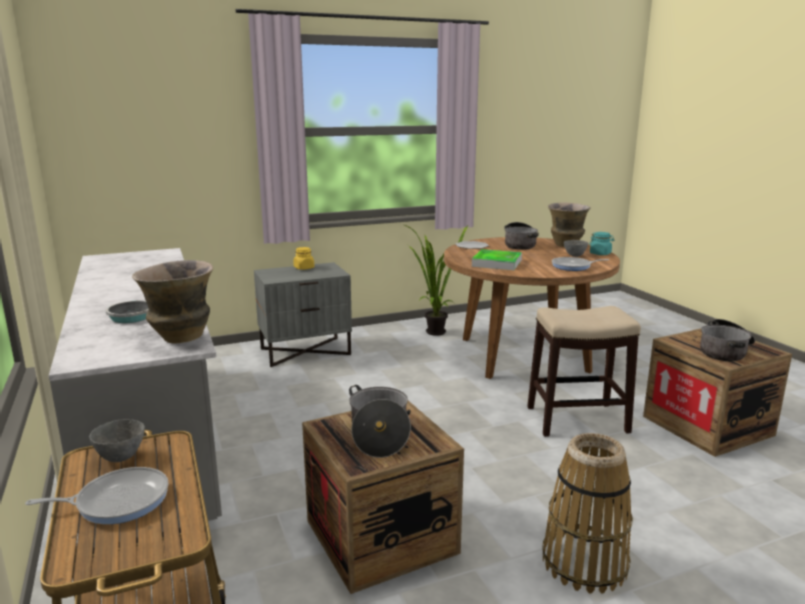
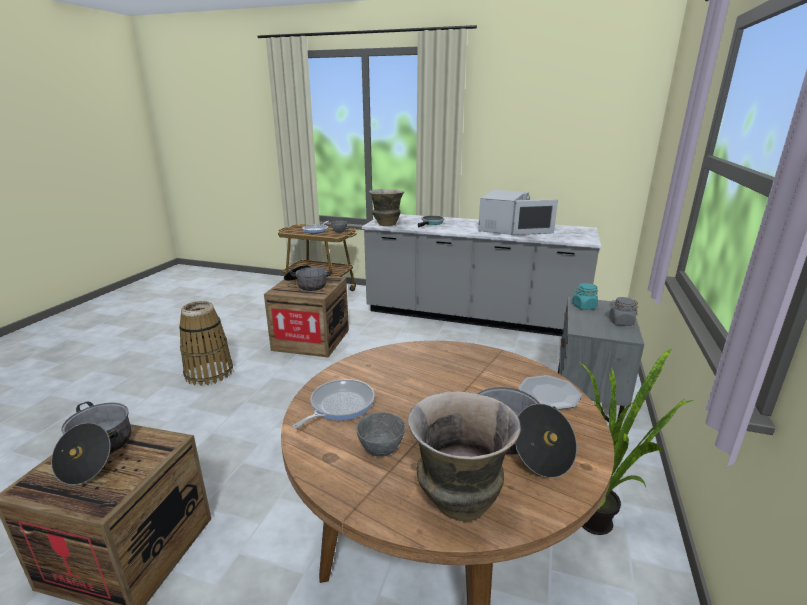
camera: 130 degrees right, 5 degrees up
(132, 281) = (504, 228): none -> white microwave
(304, 268) = (620, 322): yellow jar -> grey jar
(497, 263) = (432, 364): tray -> none
(576, 420) = (276, 468): stool -> none
(600, 254) = (351, 492): turquoise jar -> turquoise jar (583, 306)

